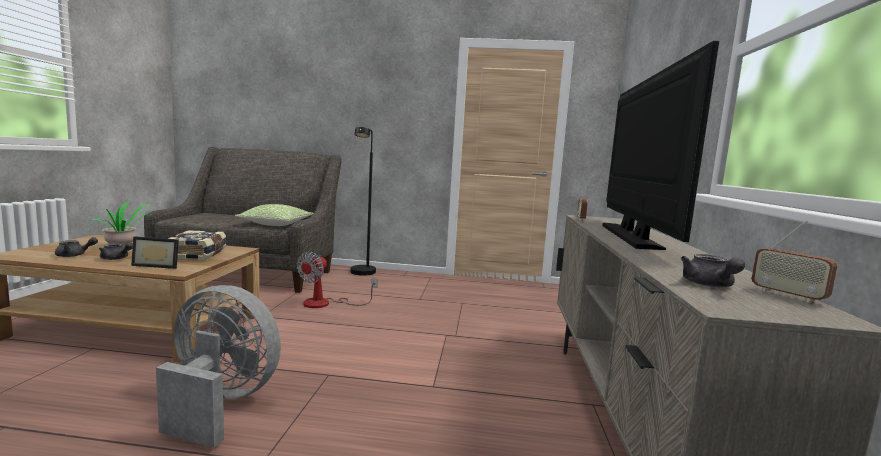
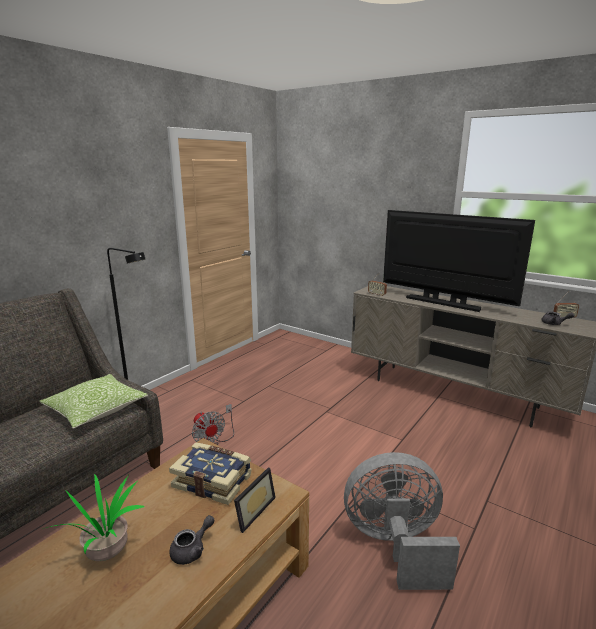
camera: 60 degrees left, 10 degrees up
(74, 255) = (139, 599): grey teapot -> none
(220, 403) = (395, 546): grey fan -> grey fan turned 45 degrees clockwise

